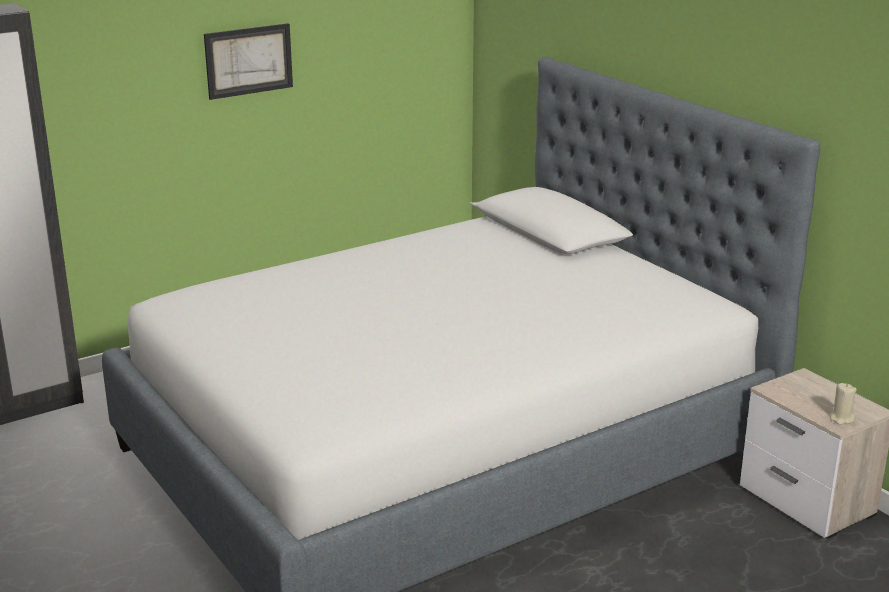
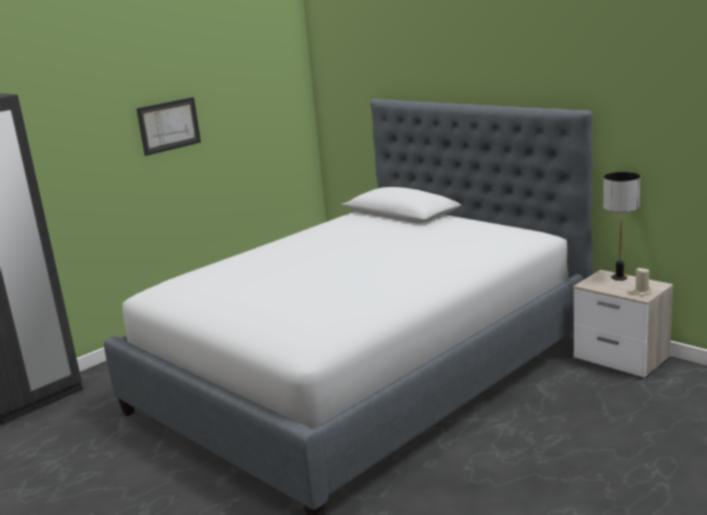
camera: 10 degrees left, 5 degrees down
(823, 387) = (619, 278): none -> table lamp

